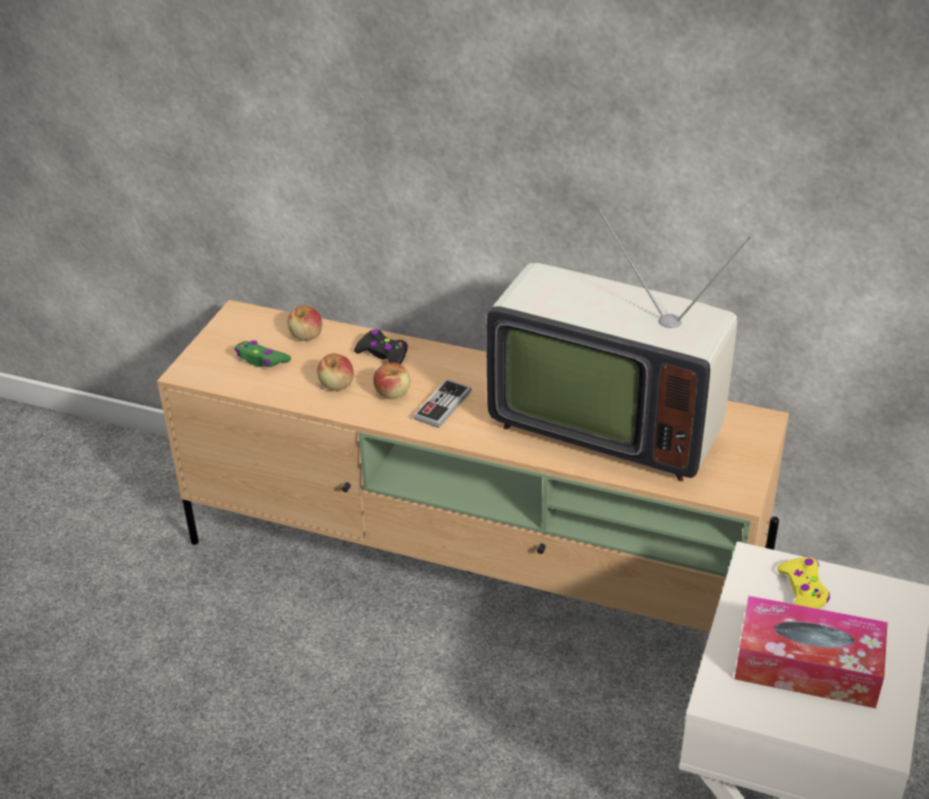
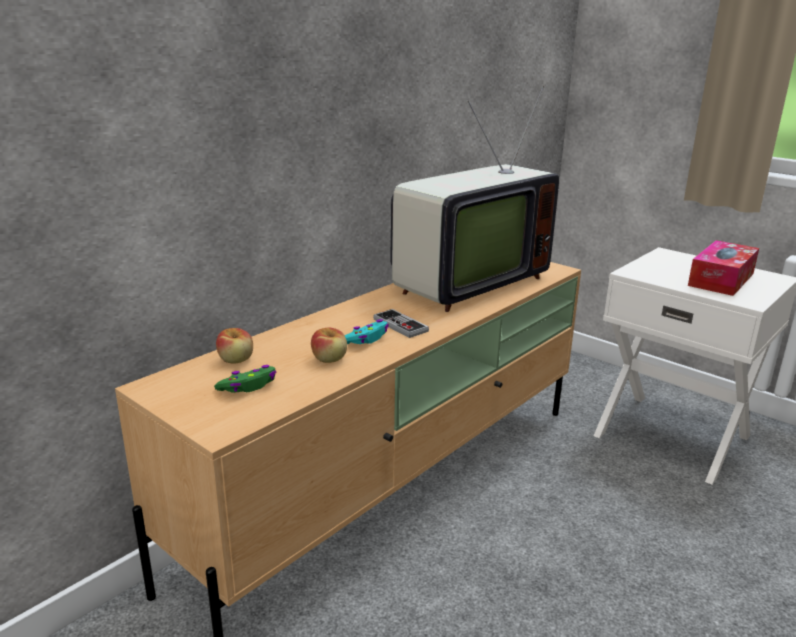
camera: 70 degrees left, 15 degrees down
(383, 355) = (307, 334): black game controller -> none
(393, 393) = (365, 339): apple -> turquoise game controller
(802, 592) = (659, 268): yellow game controller -> none

